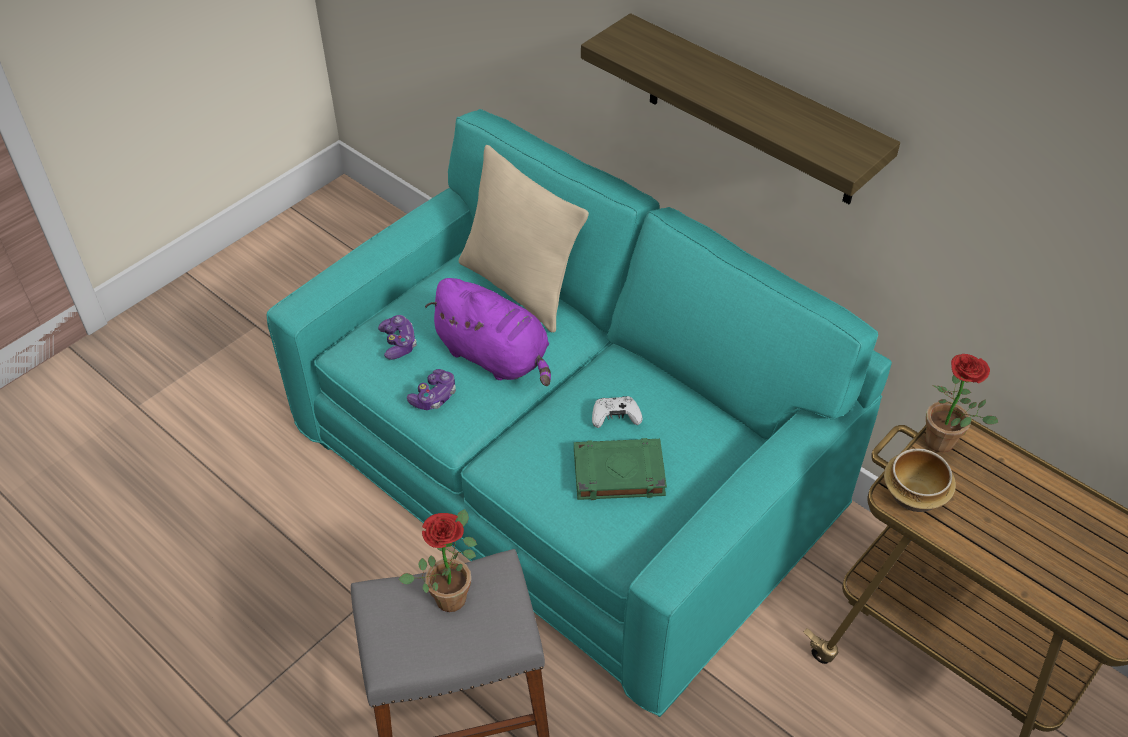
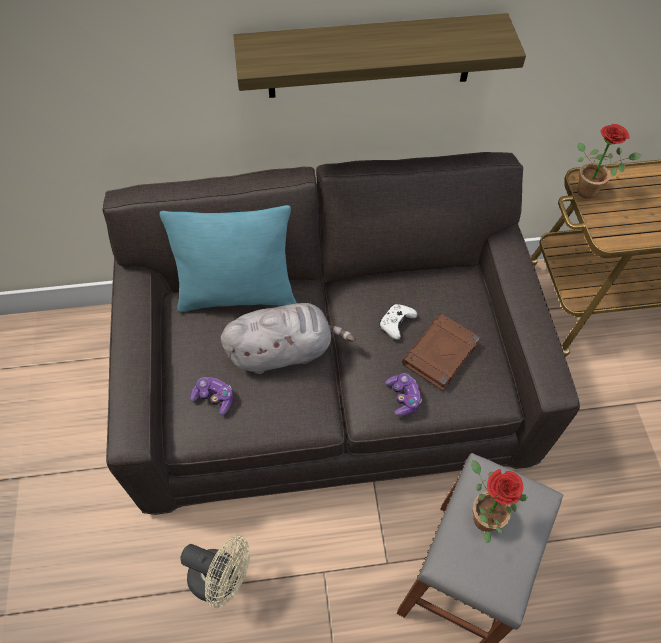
camera: 50 degrees left, 10 degrees up
(287, 528) = (222, 579): none -> beige fan
(434, 396) = (283, 410): game controller -> game controller (403, 397)
(495, 357) = (284, 350): purple plush toy -> grey plush toy
(519, 287) = (237, 295): beige pillow -> turquoise pillow
(566, 470) = (330, 381): turquoise sofa -> grey sofa
(617, 473) = (440, 355): green book -> brown book
(915, 495) = (615, 229): bowl -> none

